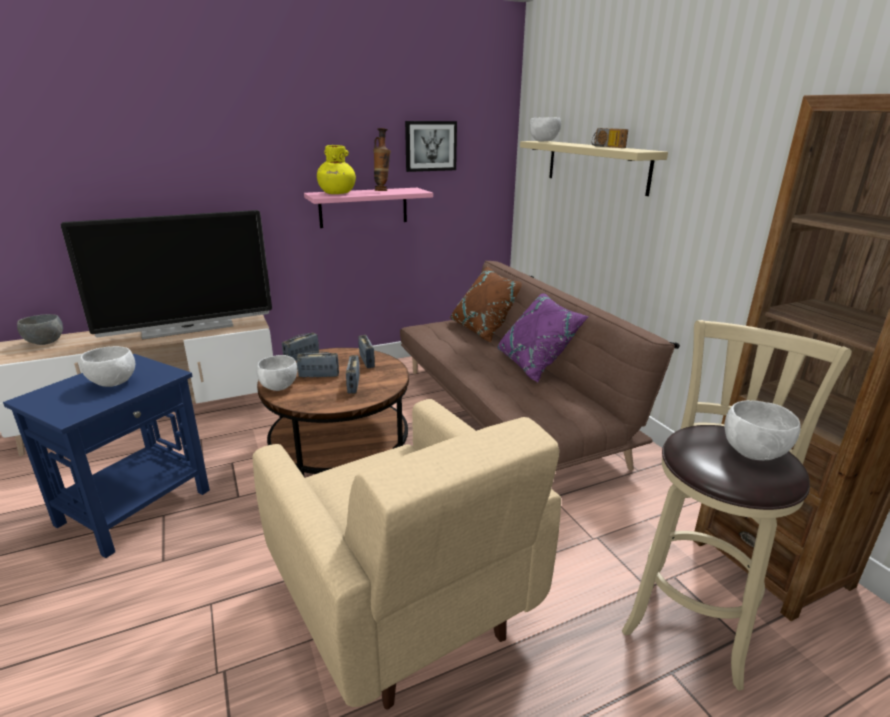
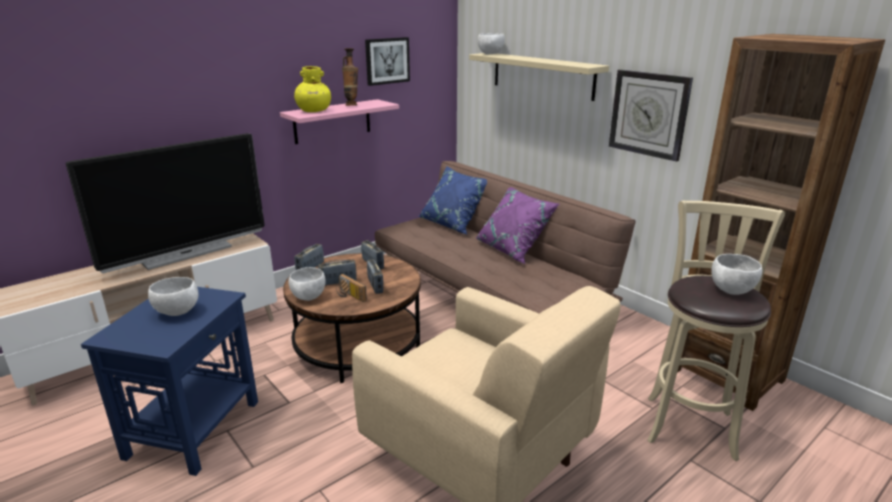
camera: 15 degrees left, 0 degrees up
(45, 342) = (43, 286): grey bowl -> none
(485, 330) = (454, 224): brown pillow -> blue pillow
(606, 147) = (554, 61): radio -> radio (349, 296)
(709, 213) = (649, 114): none -> wall clock

